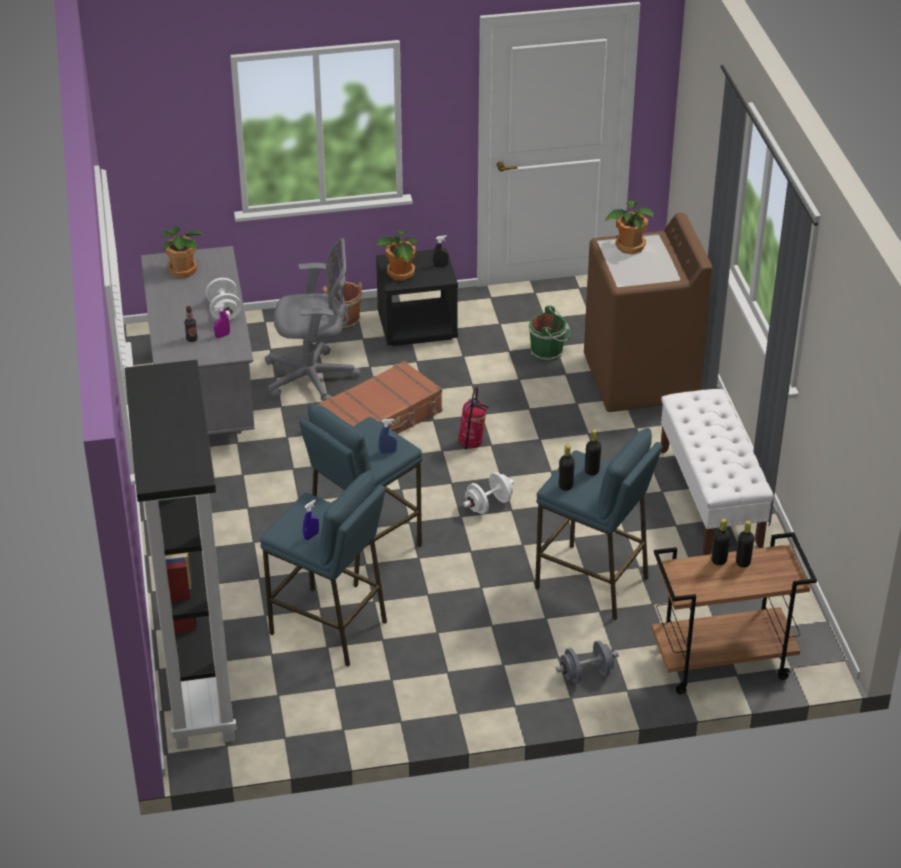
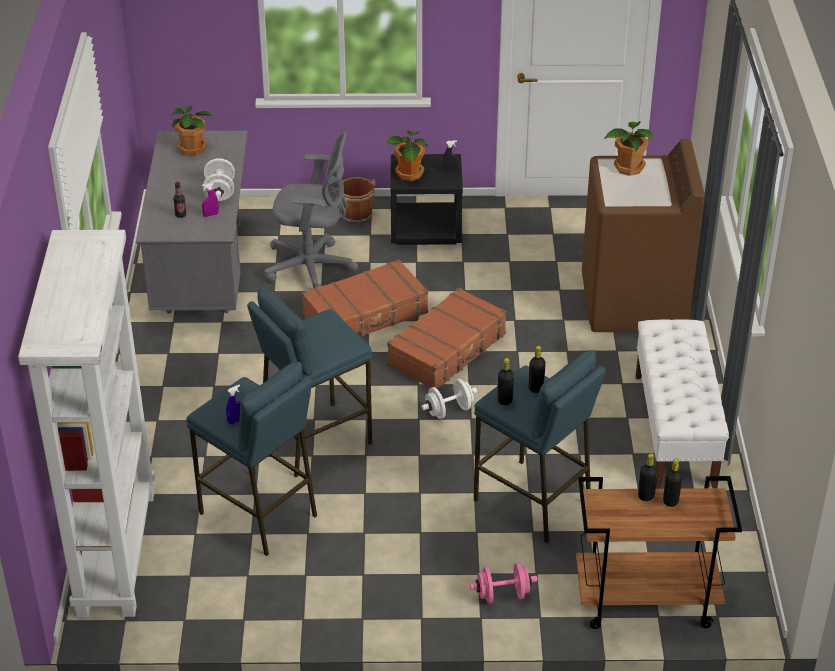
camera: 10 degrees right, 0 degrees up
(196, 681) = (115, 551): black bookcase -> white bookcase
(388, 452) = (336, 345): blue spray bottle -> none
(471, 445) = (448, 350): fire extinguisher -> brown suitcase
(548, 352) = (548, 266): green bucket -> none
(586, 674) = (503, 595): grey dumbbell -> pink dumbbell

